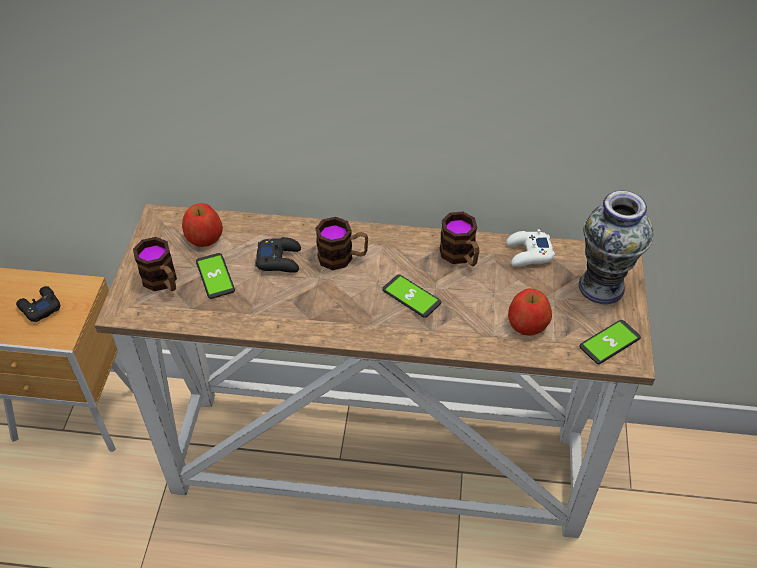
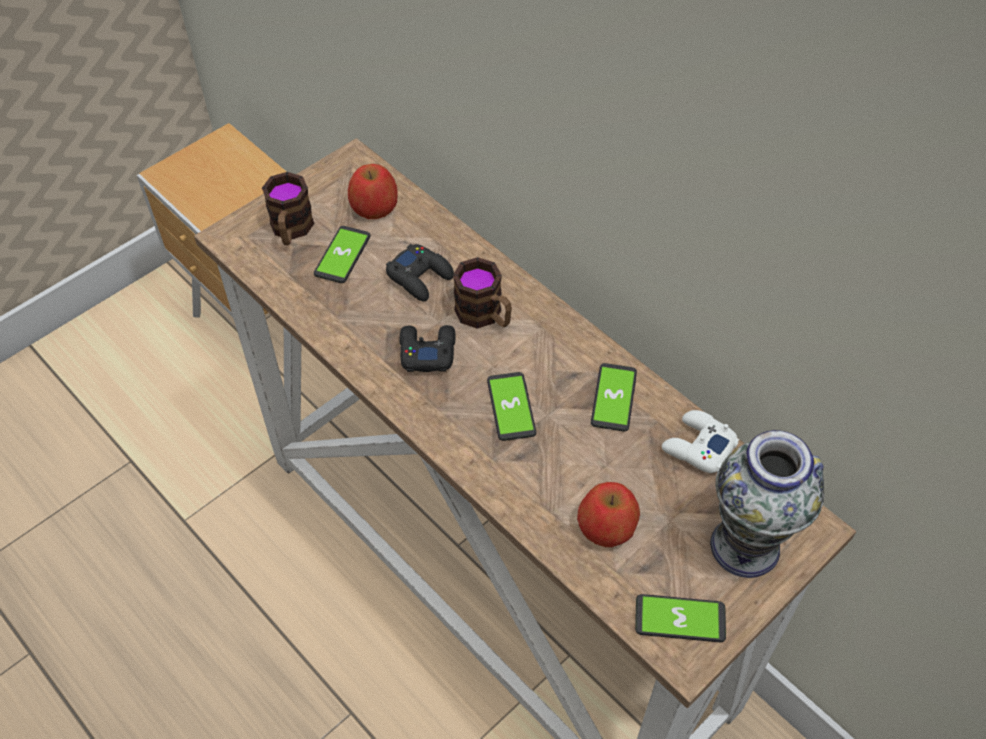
camera: 40 degrees right, 5 degrees up
(40, 307) = (237, 193): black game controller -> black game controller (427, 351)
(460, 256) = (614, 398): mug -> phone

